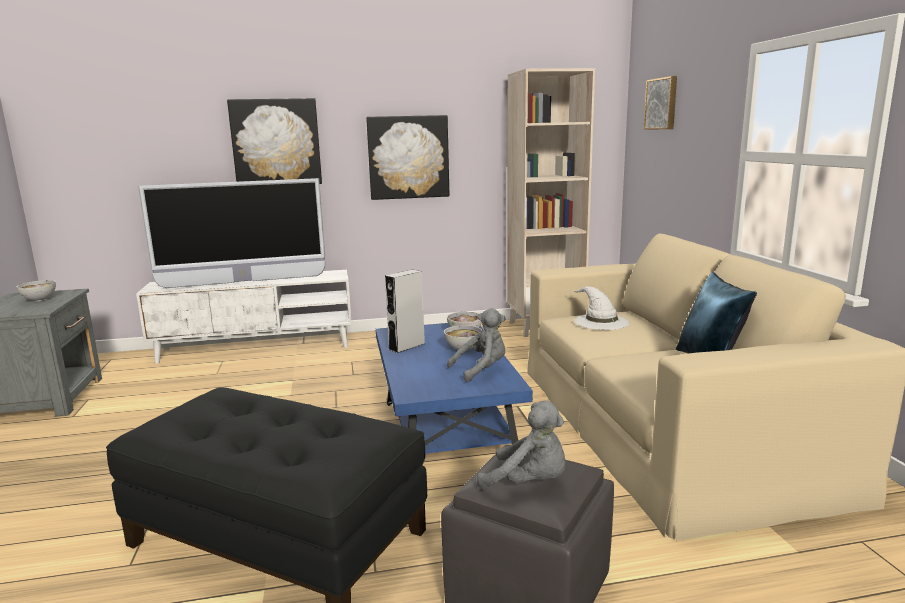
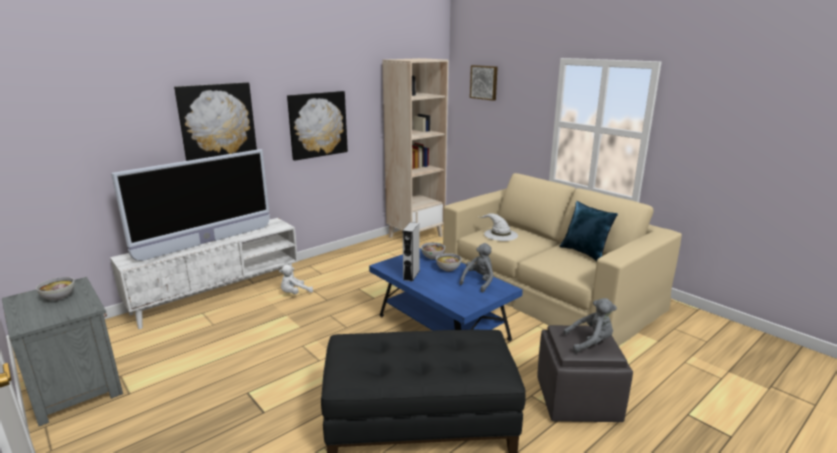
camera: 30 degrees left, 5 degrees up
(328, 361) = (294, 293): none -> white plush toy

